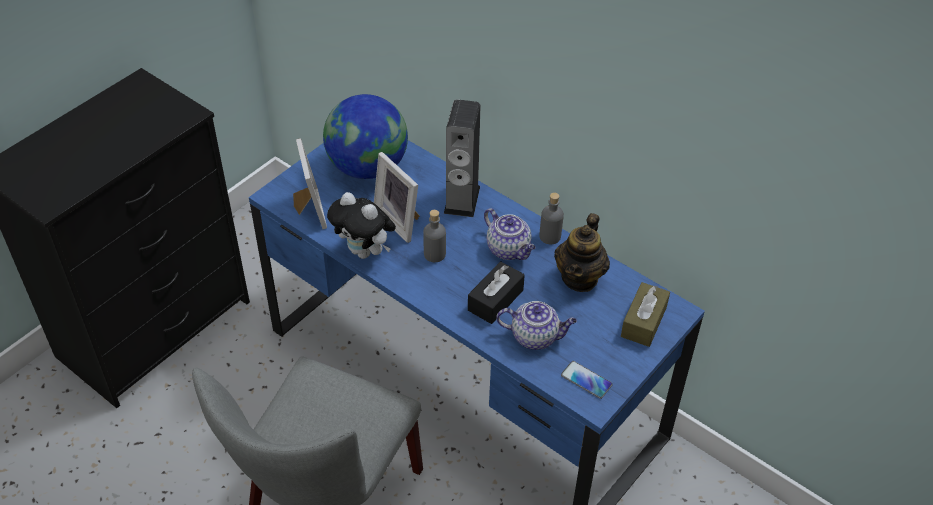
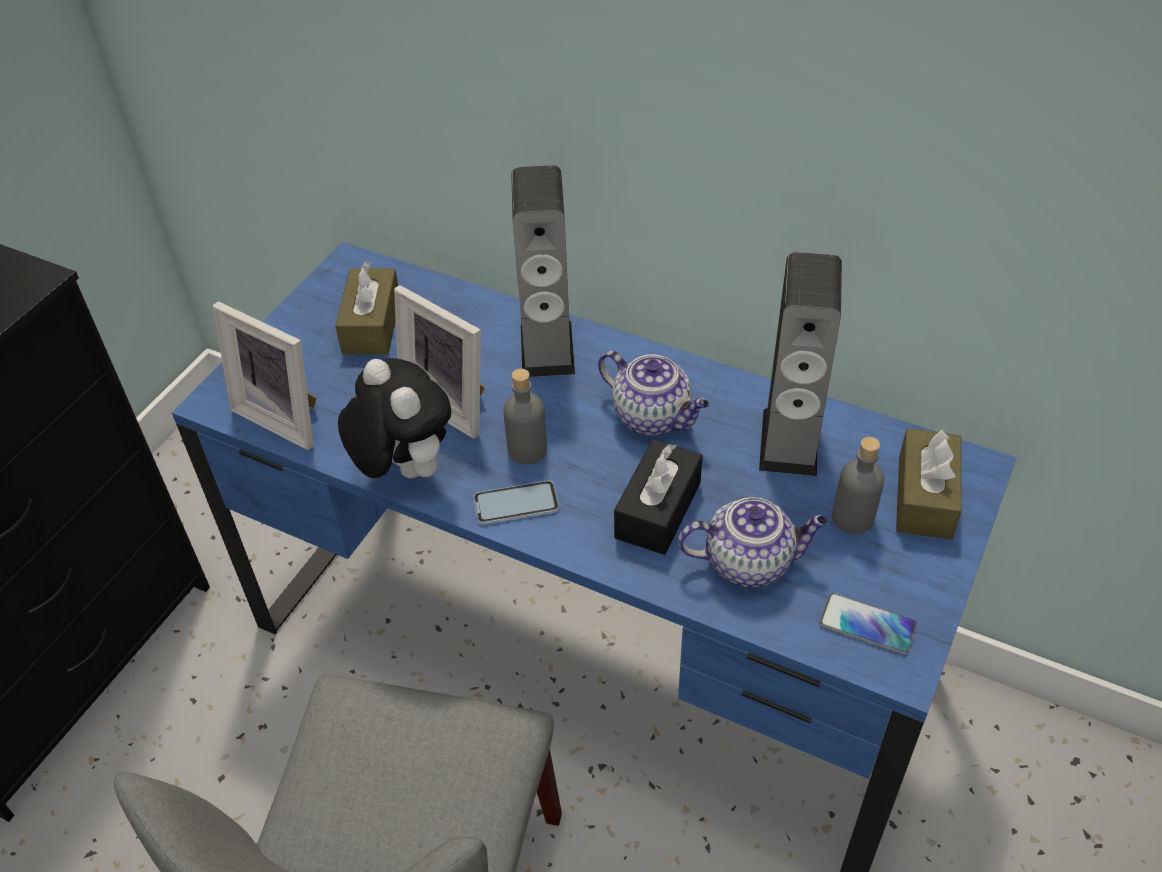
camera: 10 degrees left, 0 degrees up
(308, 210) = (285, 416): picture frame -> picture frame turned 150 degrees clockwise
(365, 252) = (403, 469): plush toy -> plush toy turned 150 degrees counterclockwise
(367, 167) = (371, 325): globe -> brown tissue box
(420, 282) = (516, 504): none -> phone
(550, 236) = (714, 382): grey bottle -> grey bottle (853, 518)
(580, 278) = (789, 442): teapot -> speaker

